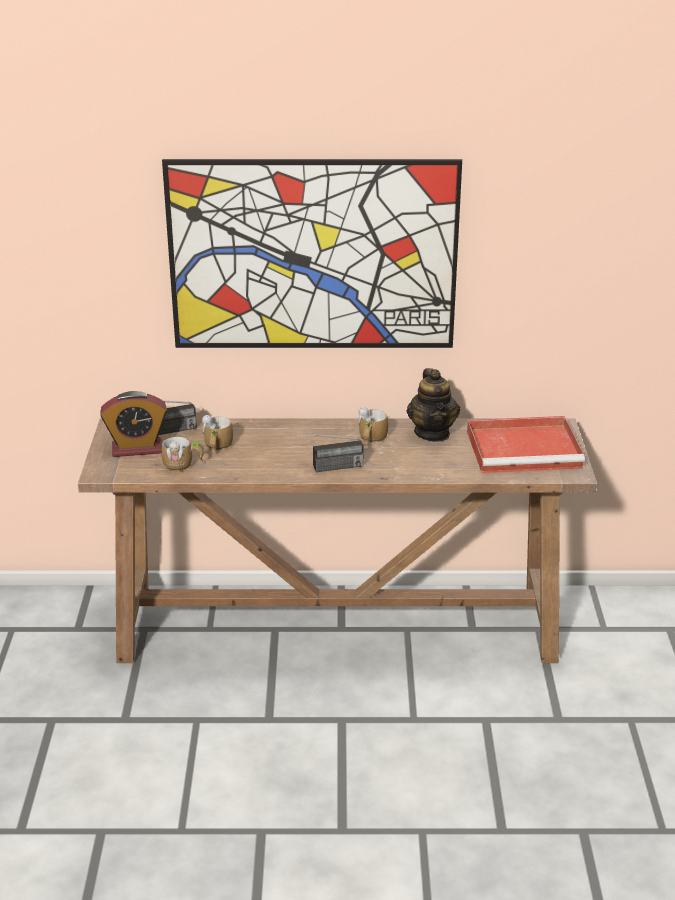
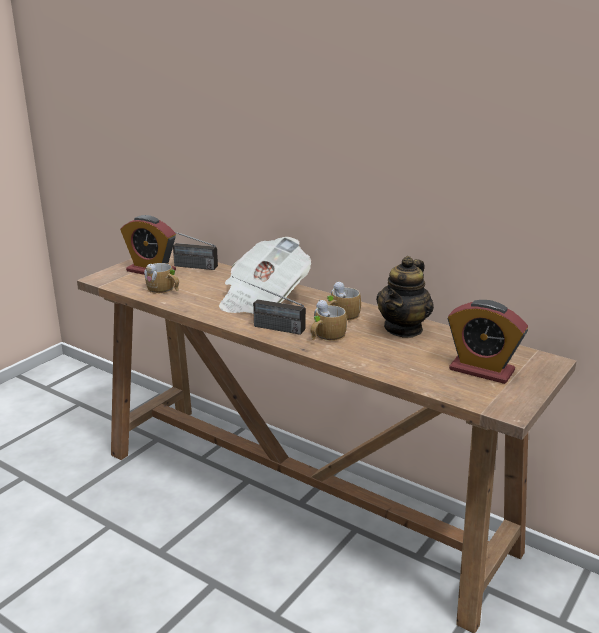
camera: 35 degrees right, 5 degrees down
(217, 446) = (208, 285): mug -> mug (326, 336)
(286, 444) = (262, 299): none -> newspaper
(313, 256) = (323, 117): picture -> none
(526, 449) = (481, 370): red tray -> alarm clock

